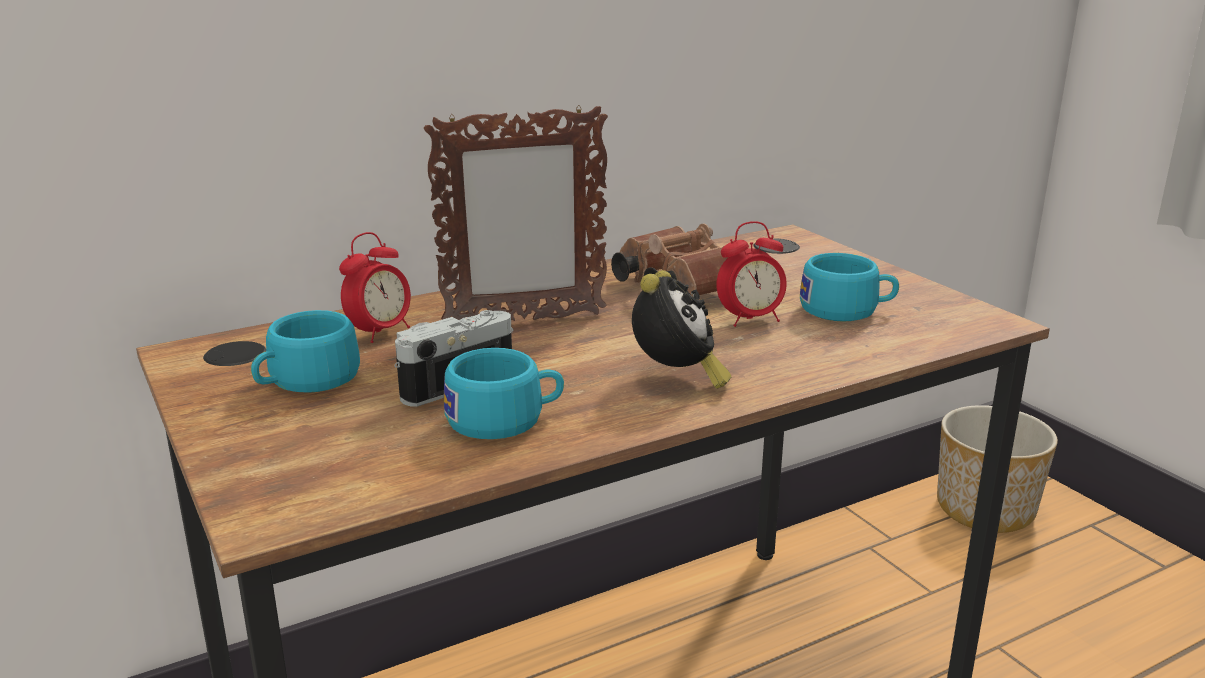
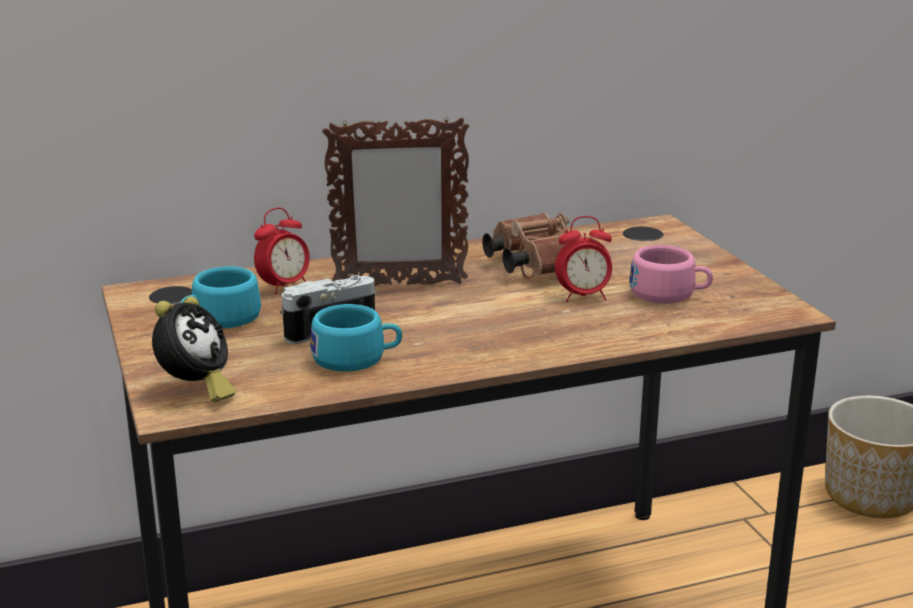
camera: 10 degrees right, 0 degrees up
(677, 378) = (499, 338): alarm clock -> alarm clock (196, 390)
(847, 310) = (669, 294): turquoise cup -> pink cup

